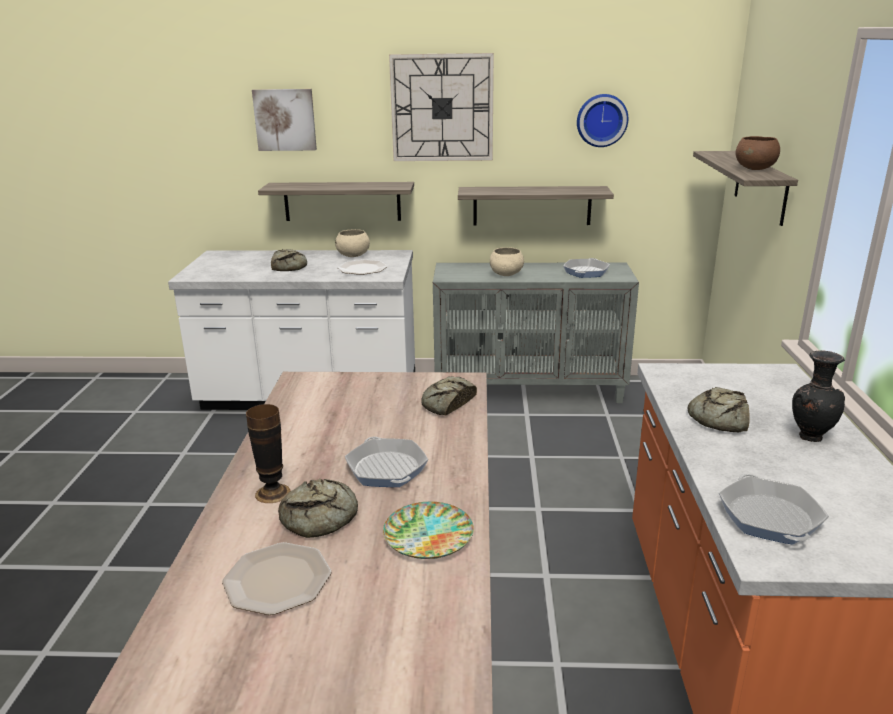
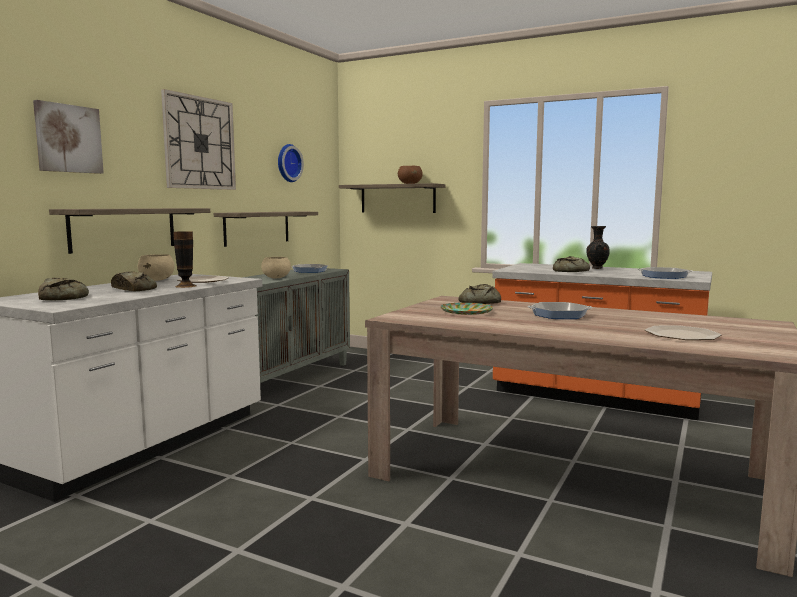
camera: 65 degrees left, 15 degrees down
(272, 493) = (575, 331): vase -> vase (185, 286)
(321, 517) = (613, 326): bread -> bread (65, 297)
(427, 535) = (641, 316): plate -> plate (466, 312)

